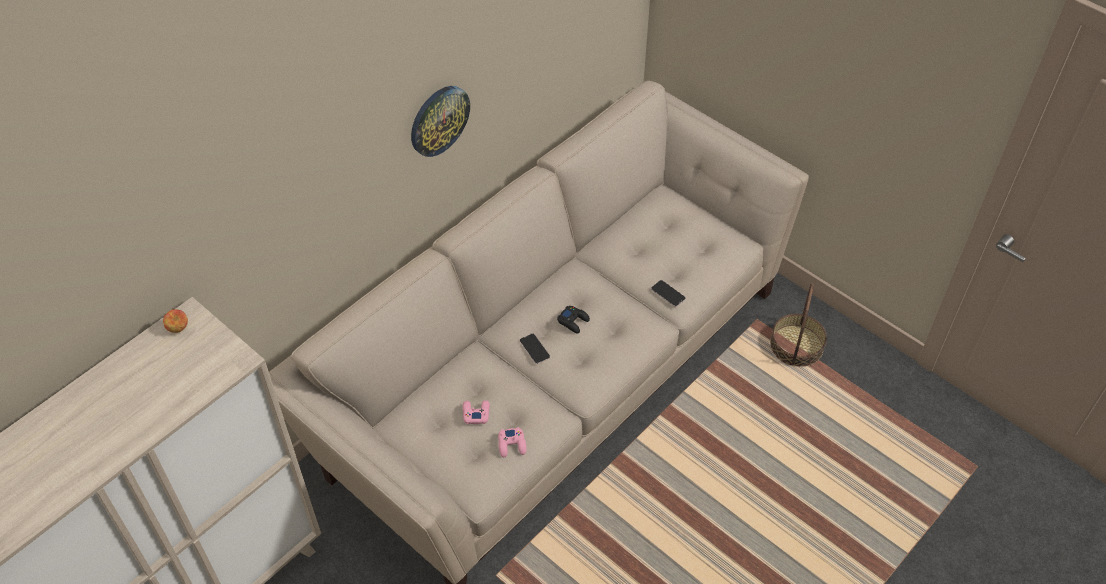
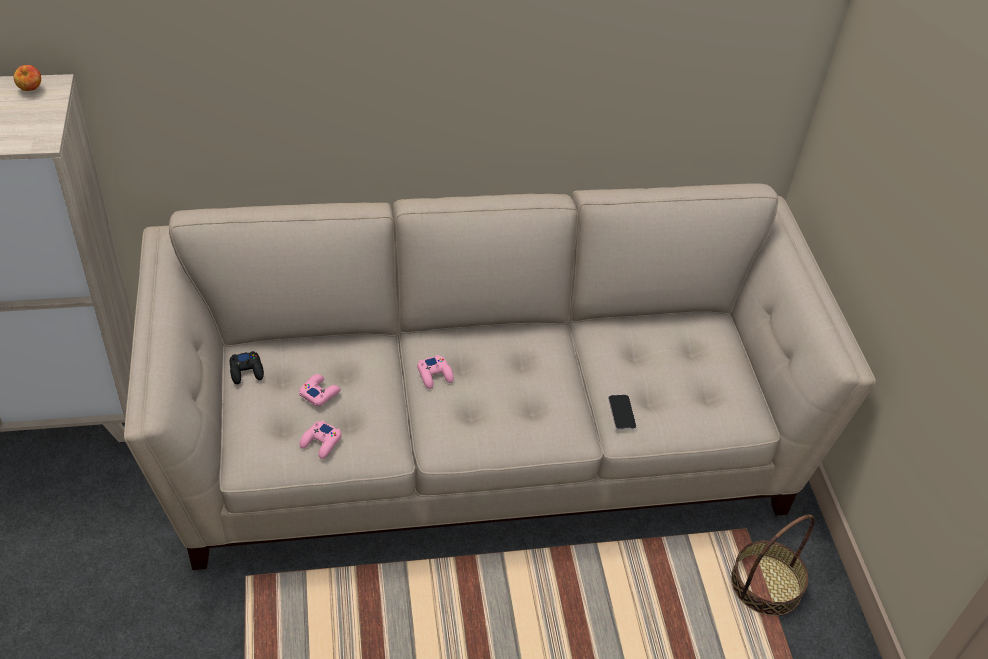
camera: 35 degrees right, 5 degrees down
(439, 120) = (454, 64): wall clock -> none
(534, 349) = (435, 375): phone -> pink game controller
(573, 321) = (498, 375): black game controller -> black game controller (247, 371)

